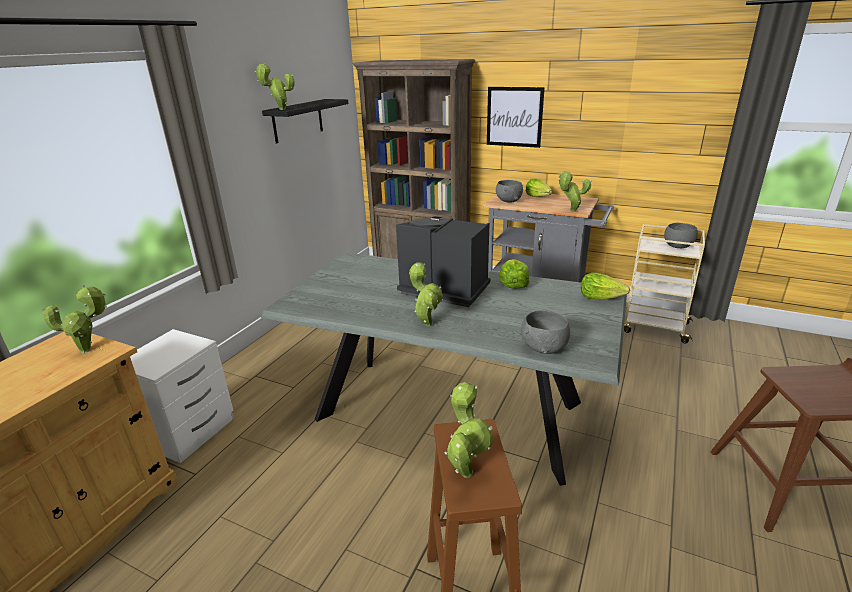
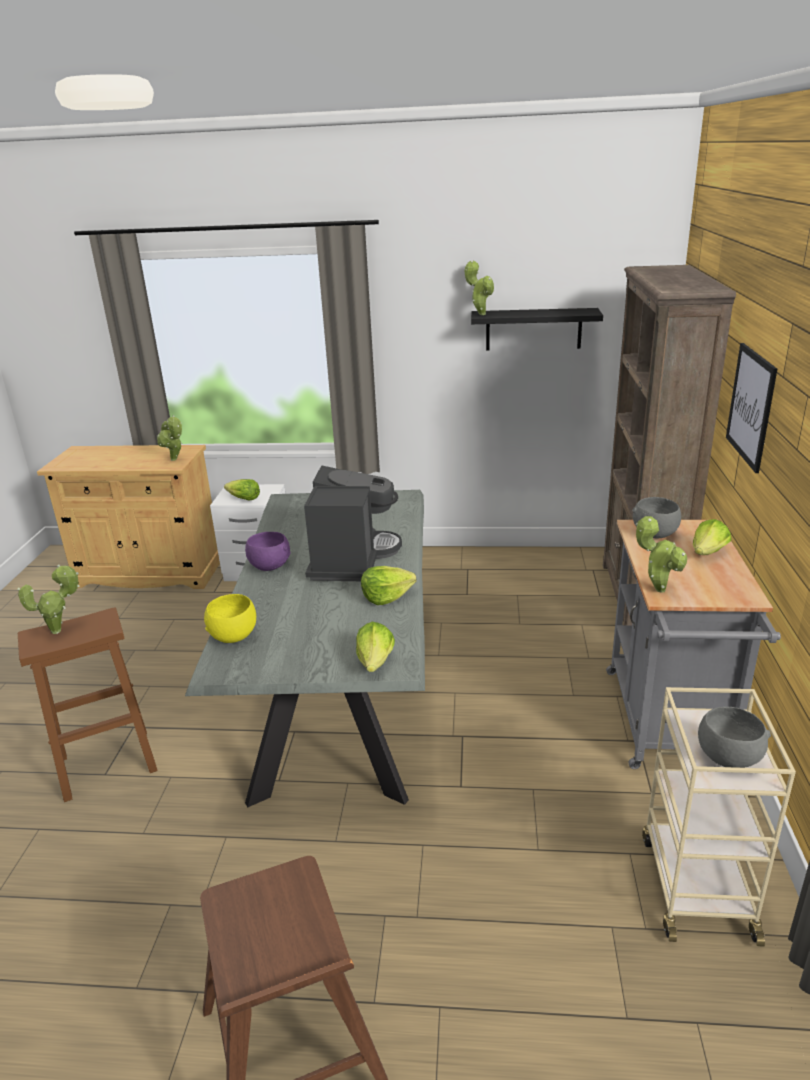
camera: 70 degrees right, 0 degrees up
(173, 356) = (243, 499): none -> lettuce
(426, 323) = (269, 566): potted plant -> purple bowl
(544, 348) = (234, 636): grey bowl -> yellow bowl

